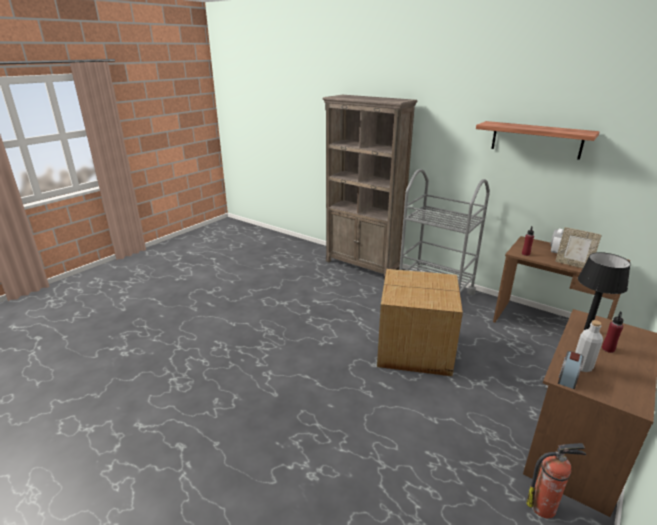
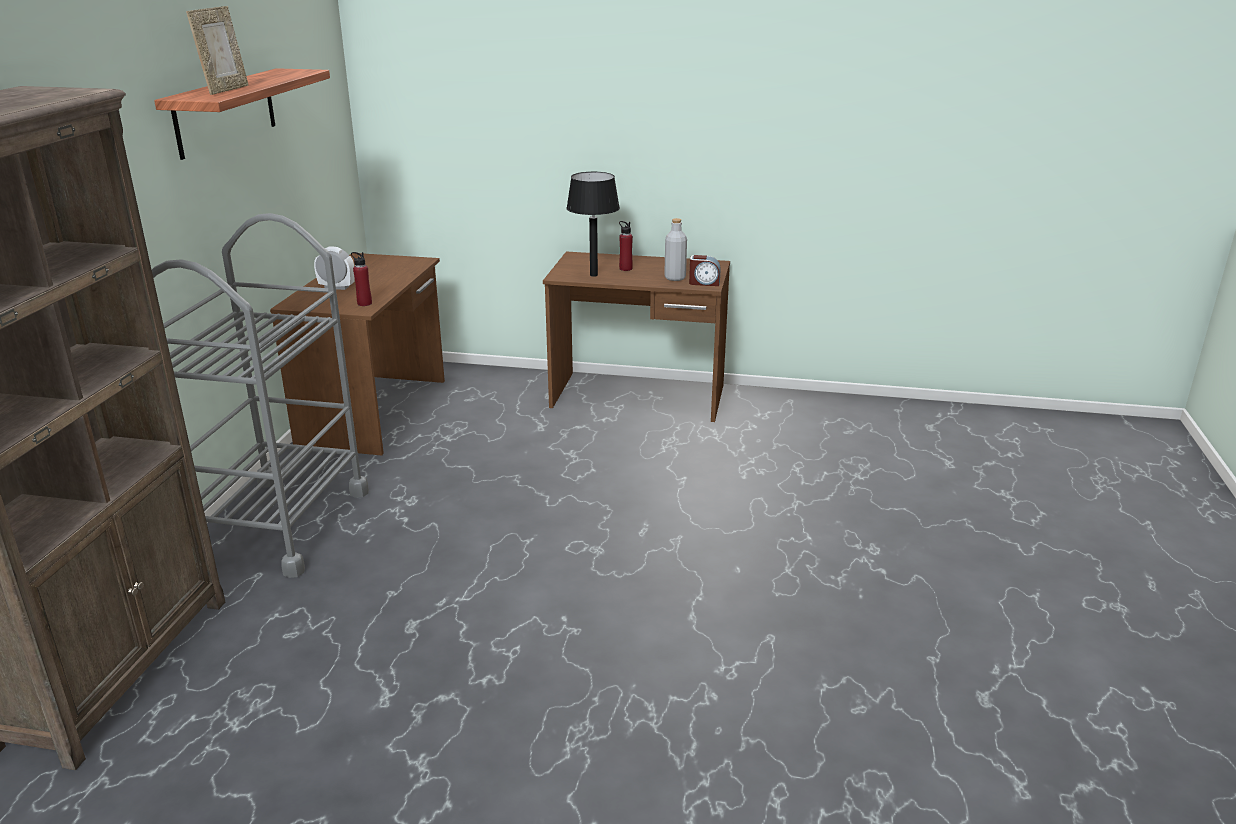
camera: 115 degrees left, 0 degrees up
(415, 349) = (521, 516): cardboard box -> none
(544, 507) = (746, 411): fire extinguisher -> none
(573, 265) = (394, 278): picture frame -> picture frame (225, 90)

